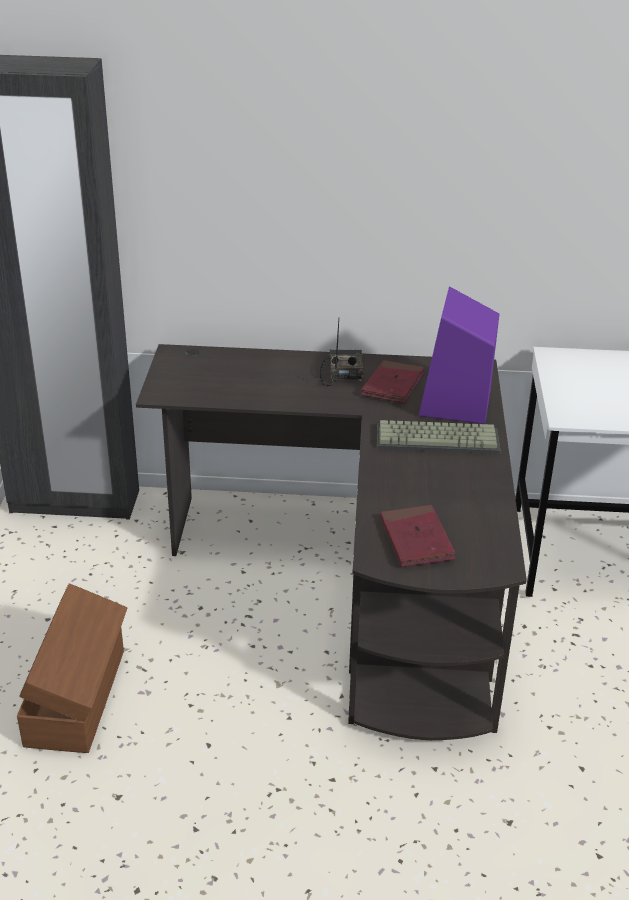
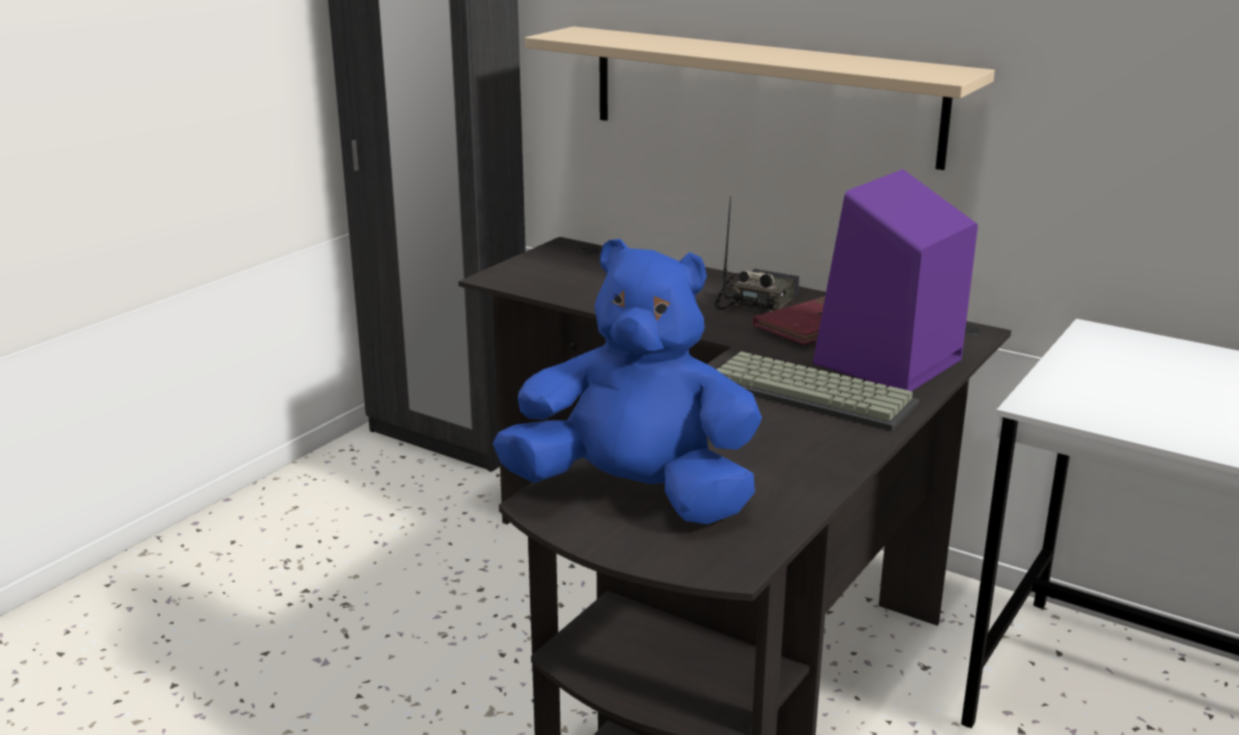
camera: 30 degrees right, 10 degrees down
(78, 696) = (245, 638): brown storage box -> none
(317, 234) = (762, 94): none -> beige shelf
(416, 539) = (635, 495): red book -> blue plush toy

